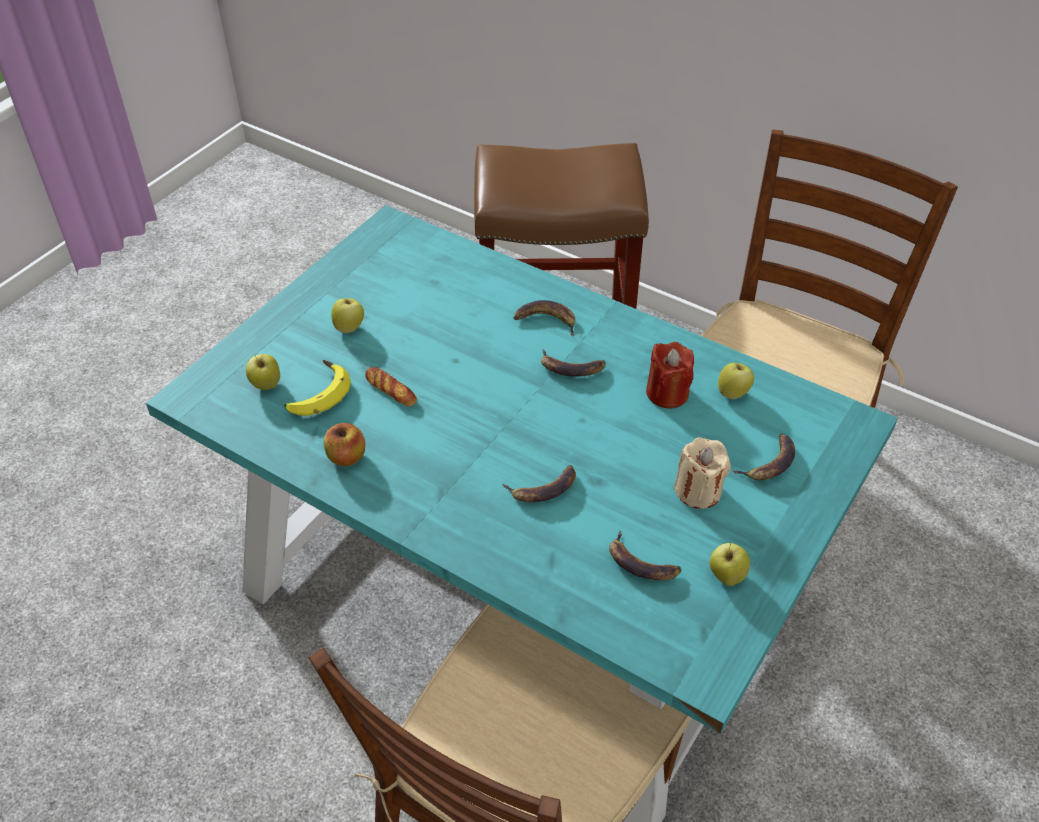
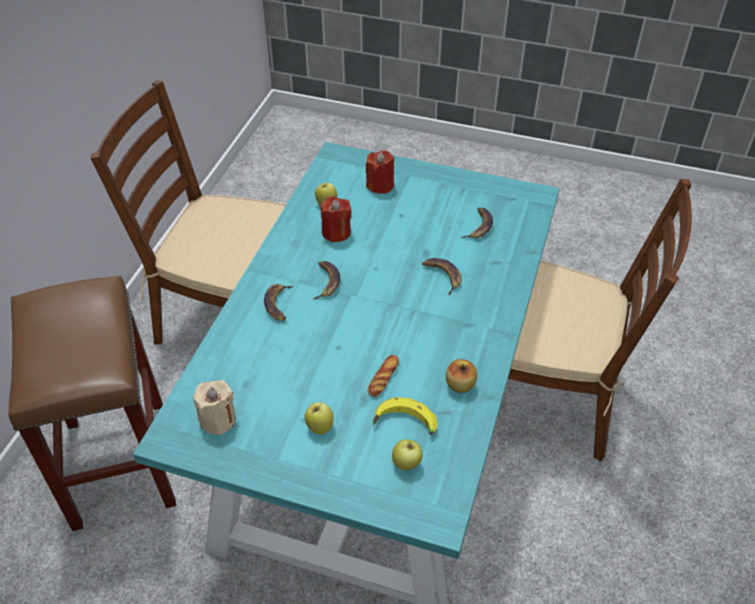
camera: 105 degrees left, 0 degrees up
(698, 491) = (415, 210): beige candle -> beige candle (218, 420)
(726, 576) = (471, 194): apple -> none
(769, 462) = (380, 185): banana -> red candle

